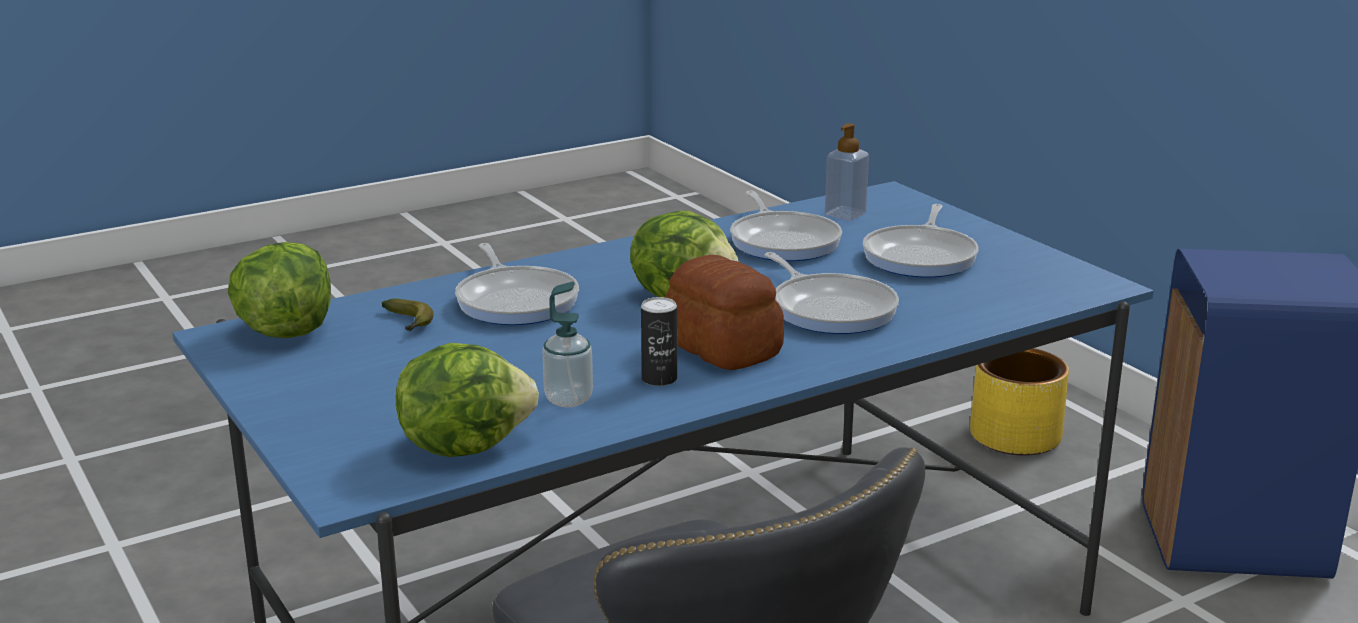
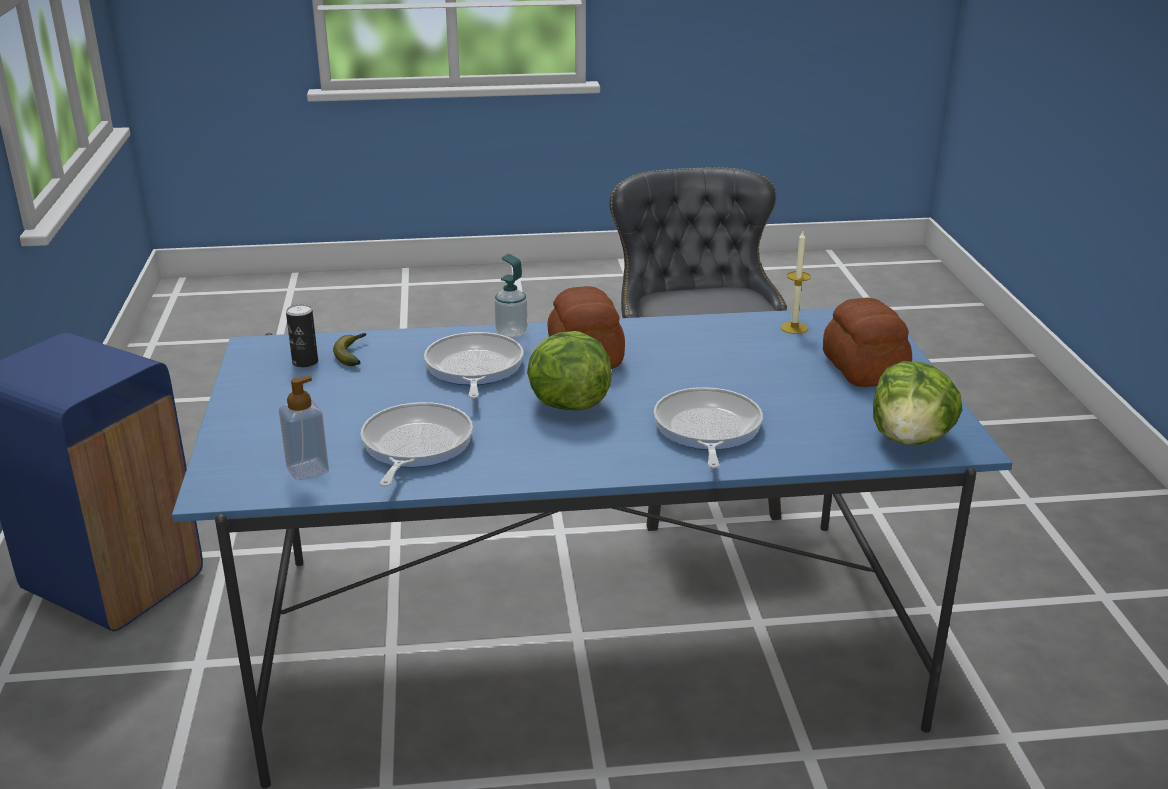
camera: 155 degrees left, 5 degrees up
(347, 401) = (863, 369): none -> bread
(409, 324) = (805, 425): banana -> banana (352, 354)
(464, 445) = (794, 328): lettuce -> candle
(568, 399) = (716, 341): soap dispenser -> soap dispenser (511, 333)
(659, 379) = (648, 343): can -> can (305, 362)
(921, 256) = (330, 401): frying pan -> none
(1015, 437) = (83, 747): yellow planter -> none

